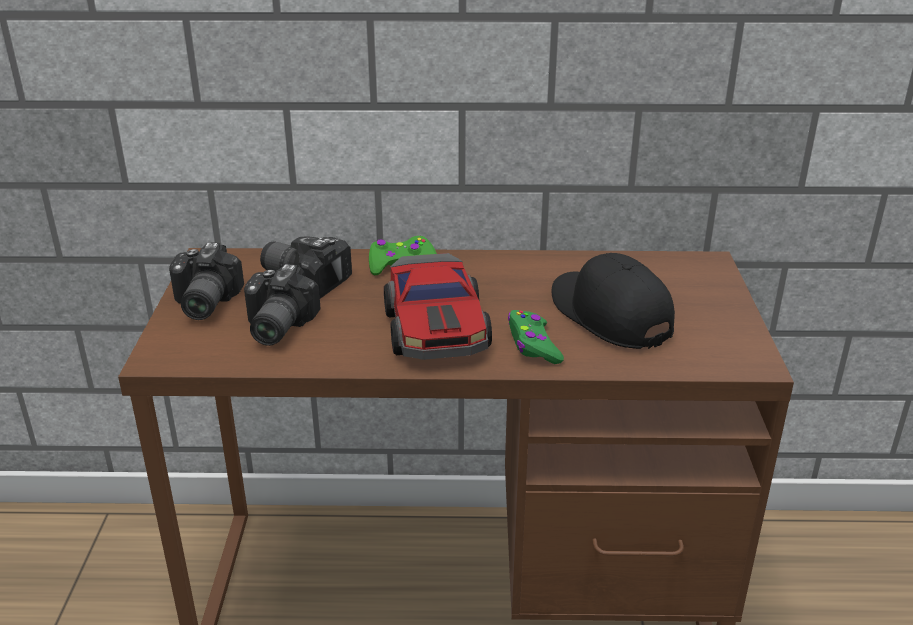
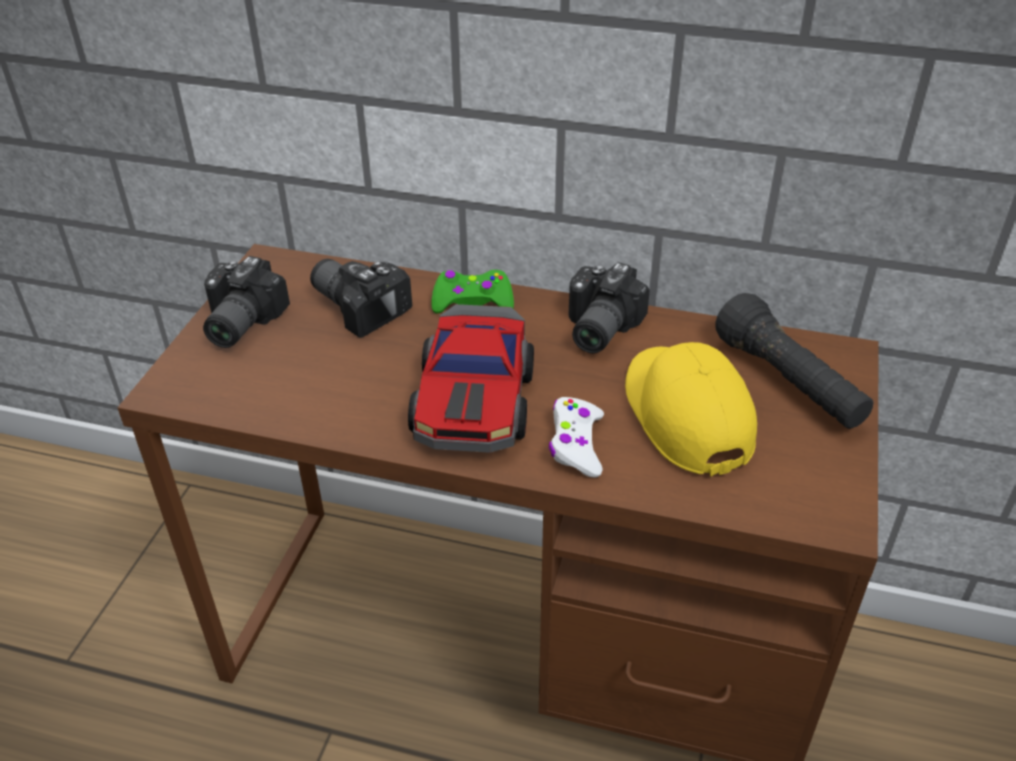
camera: 15 degrees right, 10 degrees up
(274, 327) = (299, 368): camera -> camera (596, 328)
(533, 345) = (576, 444): green game controller -> white game controller
(609, 315) = (686, 415): black cap -> yellow cap
(677, 285) = (788, 383): none -> black flashlight

